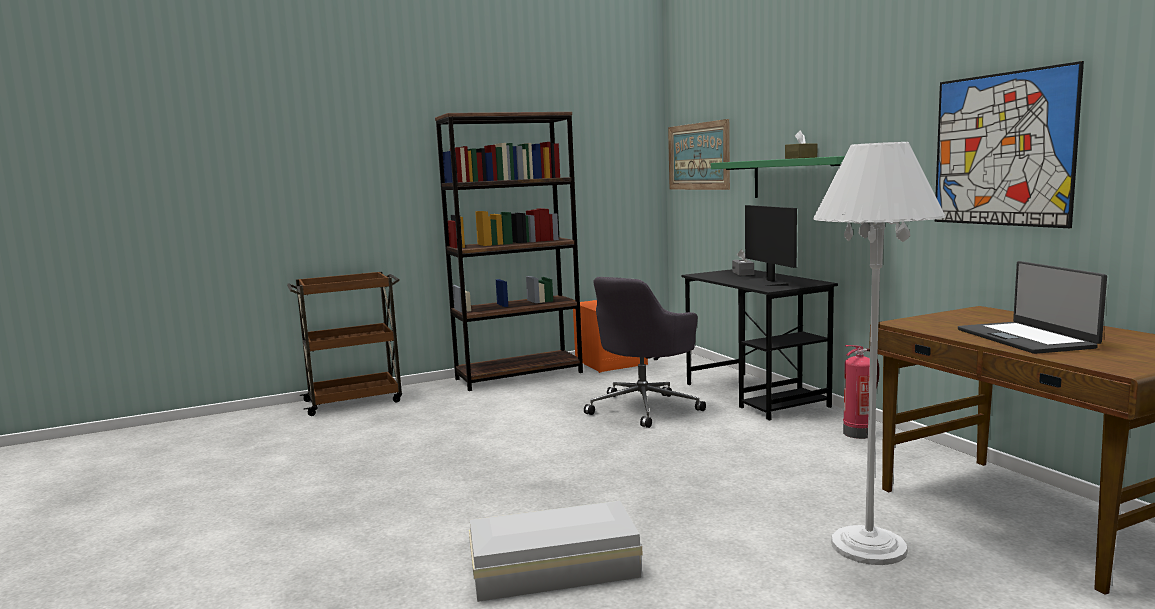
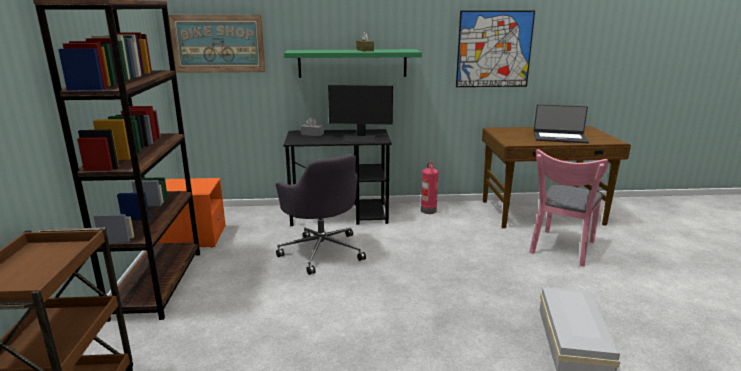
camera: 70 degrees left, 10 degrees up
(868, 546) = (561, 249): white floor lamp -> pink chair

